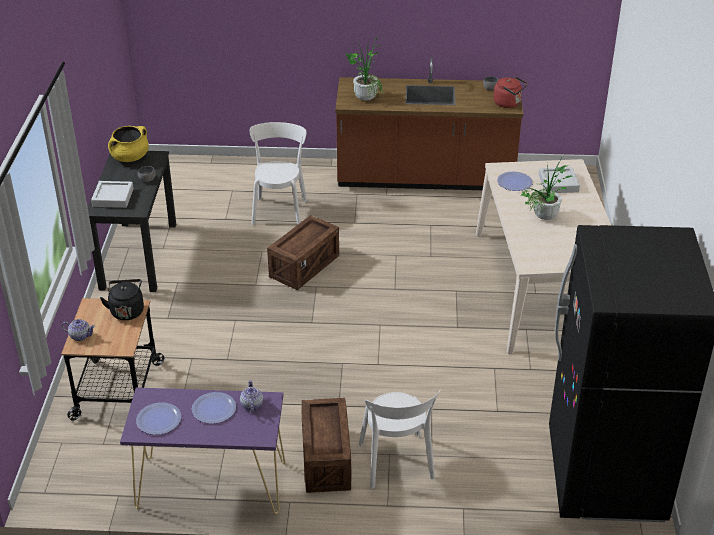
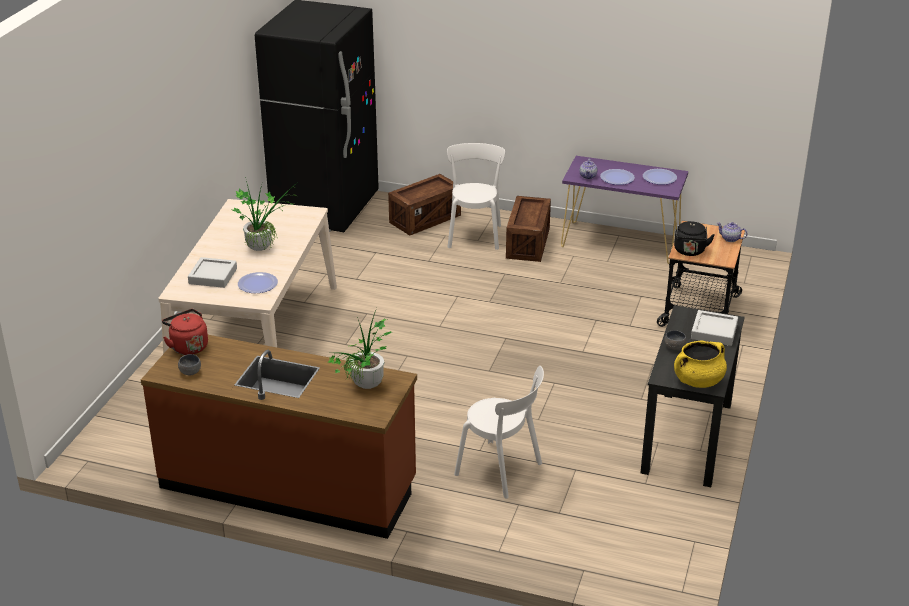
camera: 165 degrees left, 5 degrees down
(279, 210) = (501, 470): white chair -> white chair turned 75 degrees counterclockwise
(304, 267) = (494, 393): crate -> crate (425, 219)

